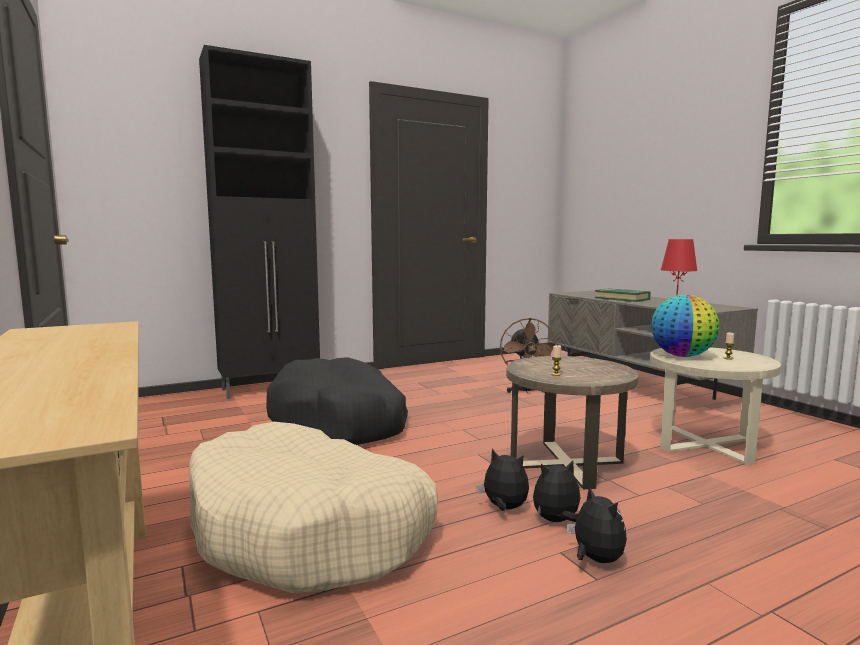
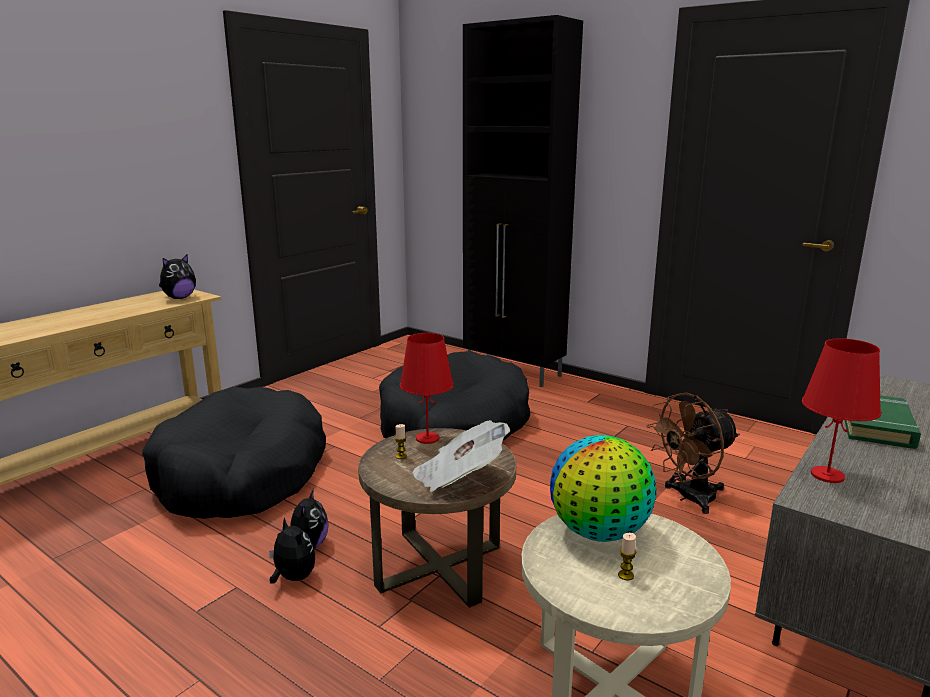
camera: 65 degrees right, 10 degrees up
(310, 530) = (242, 474): beige dog bed -> black dog bed
(527, 366) = (427, 438): none -> red table lamp
(595, 559) = (227, 607): plush toy -> plush toy (179, 298)
(601, 367) = (459, 477): none -> newspaper

